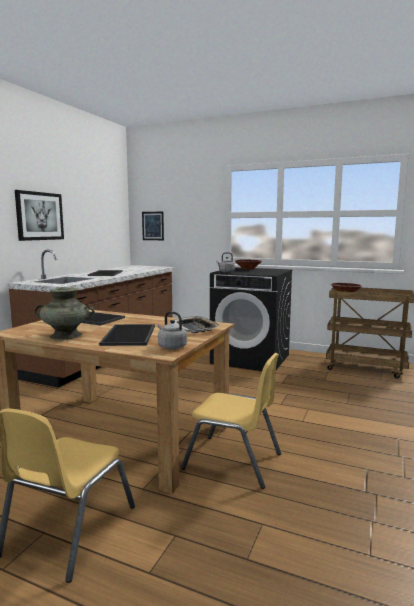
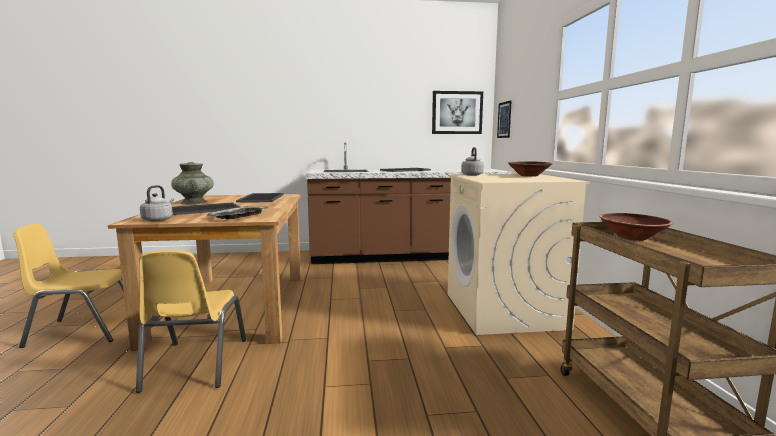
camera: 60 degrees right, 0 degrees up
(39, 216) = (354, 112): picture -> picture (457, 112)
(251, 359) = (504, 311): black washing machine -> beige washing machine

